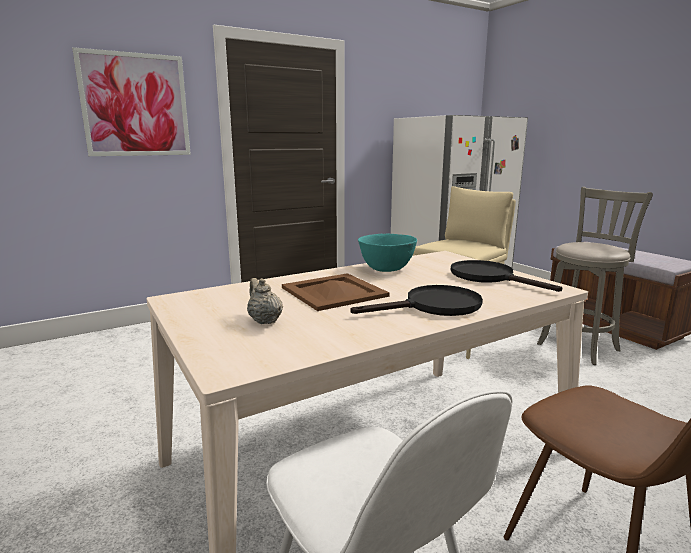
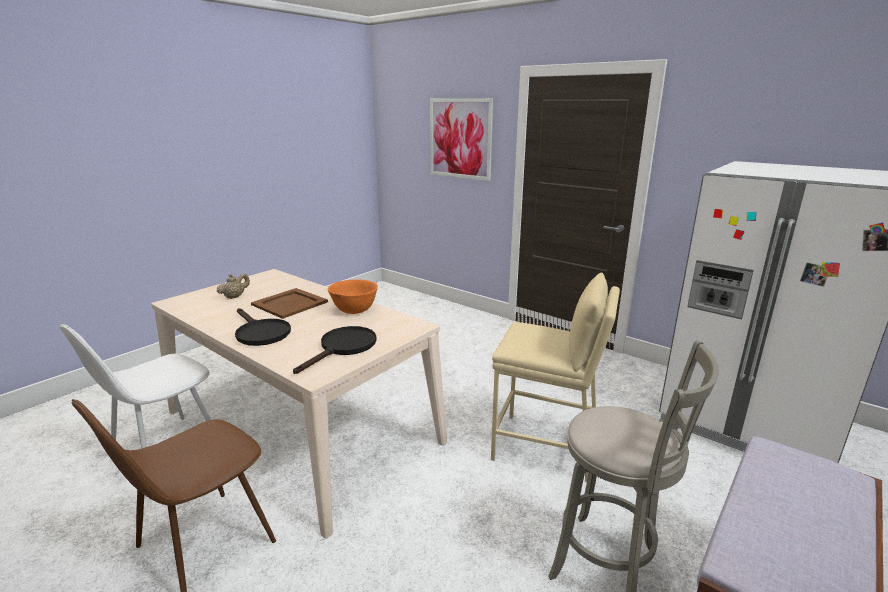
camera: 70 degrees right, 5 degrees up
(387, 269) = (354, 311): turquoise bowl -> orange bowl

